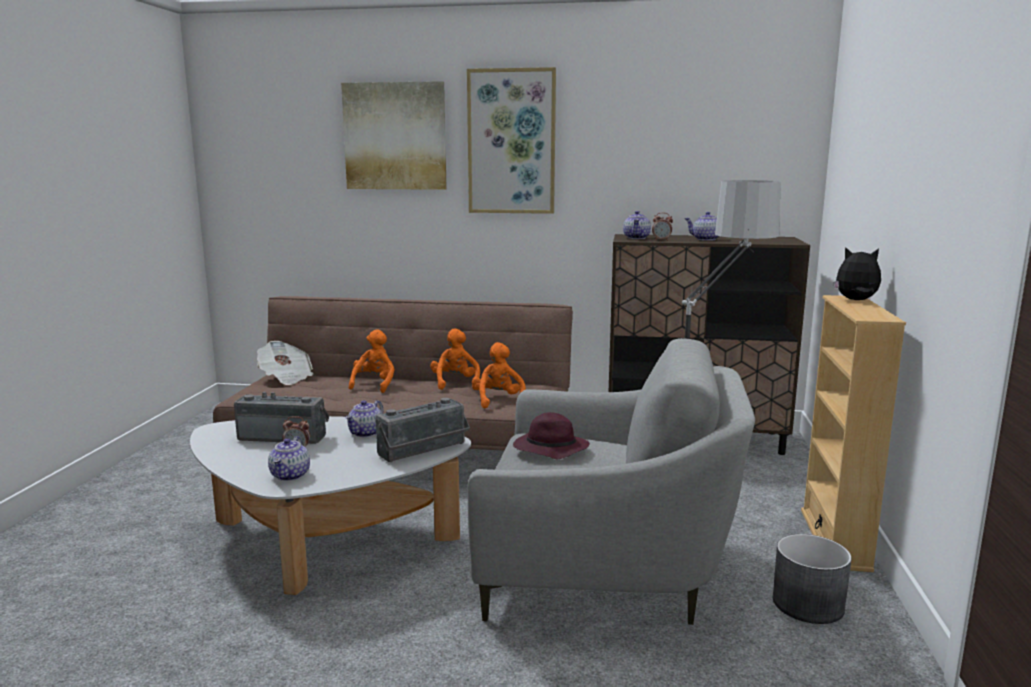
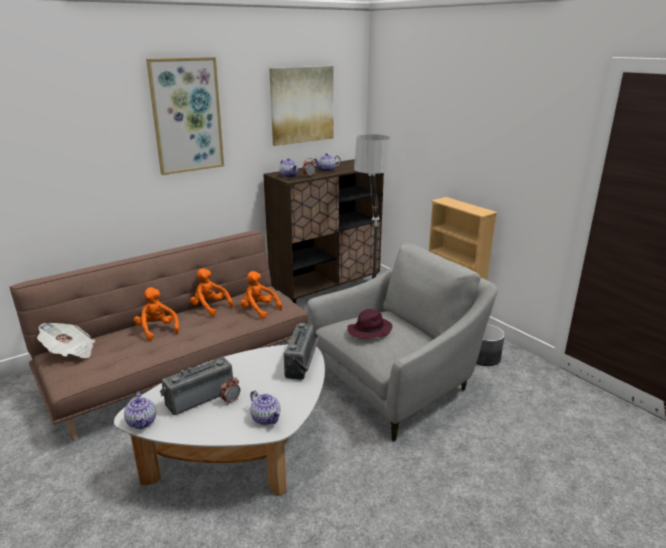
camera: 45 degrees left, 10 degrees up
(366, 433) = (245, 368): teapot -> teapot (142, 422)
(395, 136) = (87, 119): picture -> picture (302, 105)
(856, 300) = (452, 201): plush toy -> none

